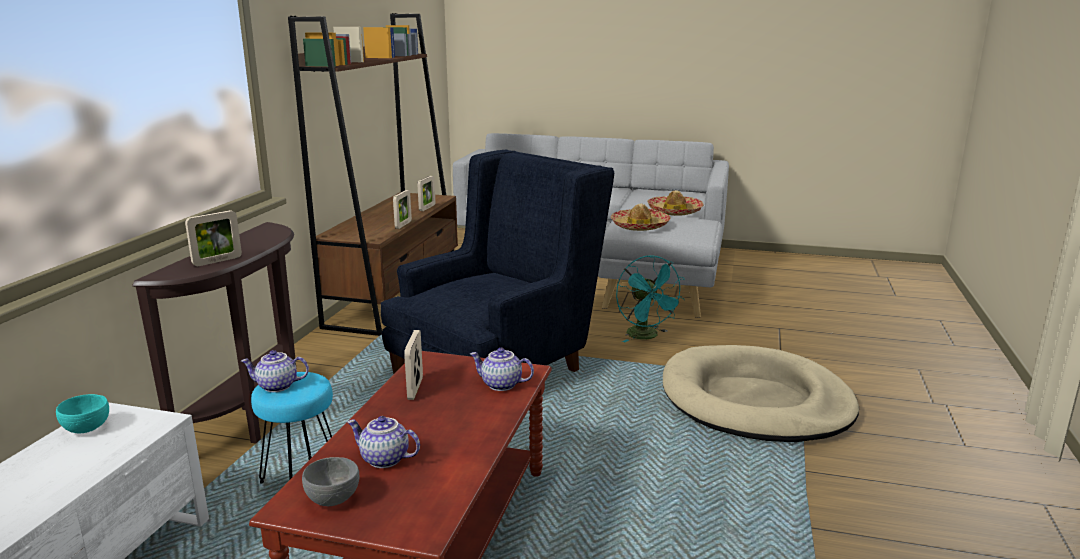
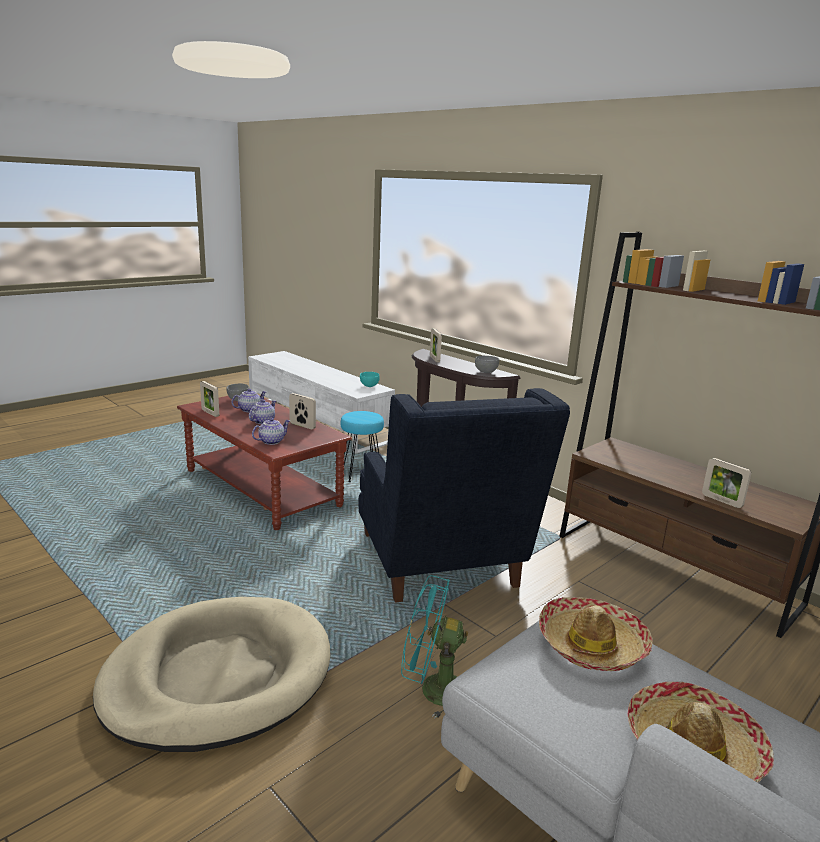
camera: 120 degrees right, 0 degrees up
(271, 232) = (486, 372): none -> grey bowl
(276, 386) = (365, 413): teapot -> teapot (263, 421)
(403, 225) = (639, 474): picture frame -> picture frame (210, 413)

